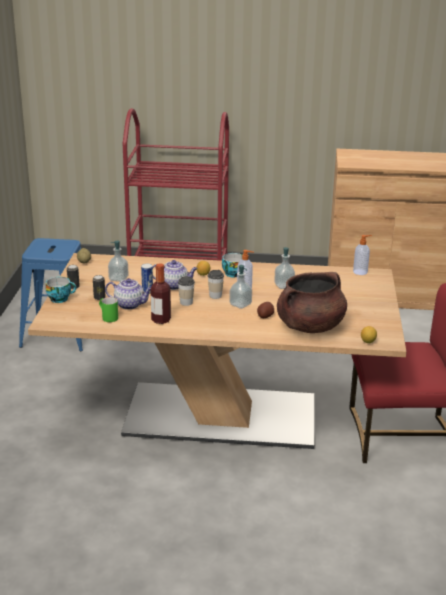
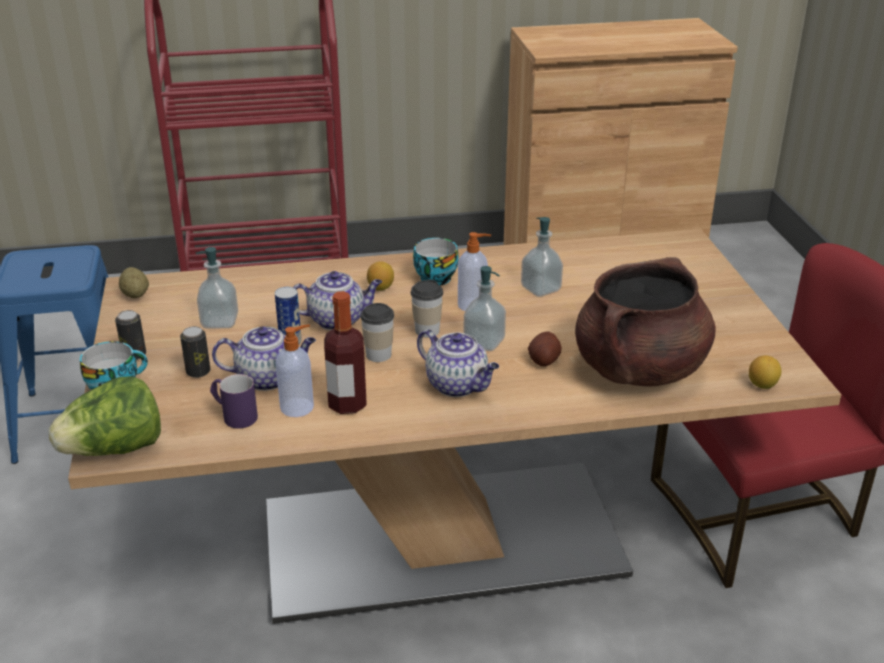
camera: 15 degrees left, 5 degrees up
(51, 322) = (115, 449): none -> lettuce
(108, 317) = (234, 415): green mug -> purple mug
(217, 320) = (458, 385): none -> teapot
(360, 272) = (655, 241): soap dispenser -> soap dispenser (298, 407)

